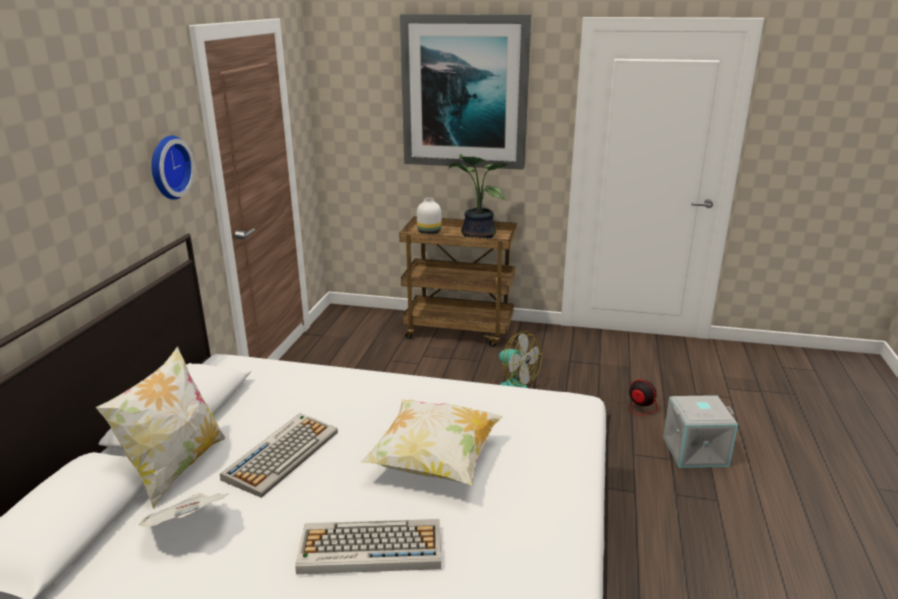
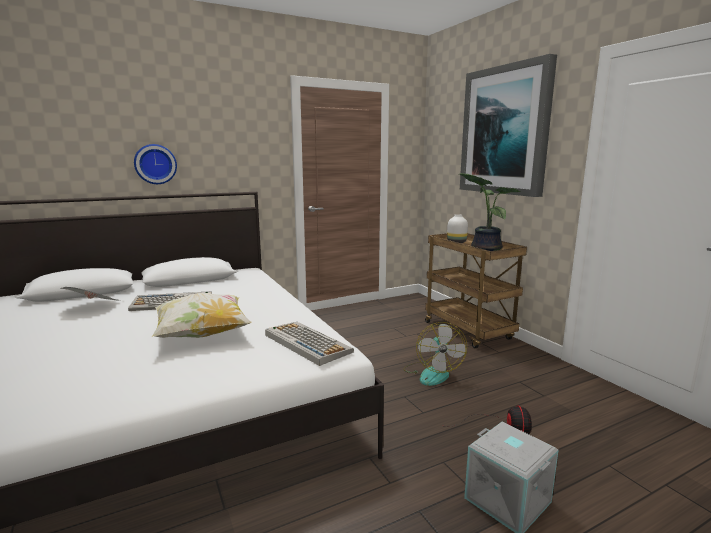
camera: 50 degrees right, 10 degrees down
(167, 167) = (249, 150): wall clock -> wall clock (155, 164)
(176, 468) = (142, 291): pillow -> none
(369, 548) = (91, 344): keyboard -> keyboard (306, 343)

